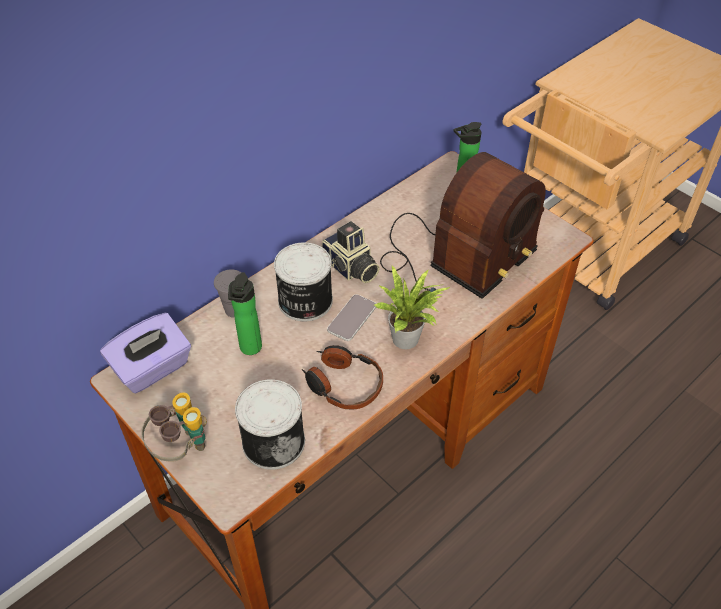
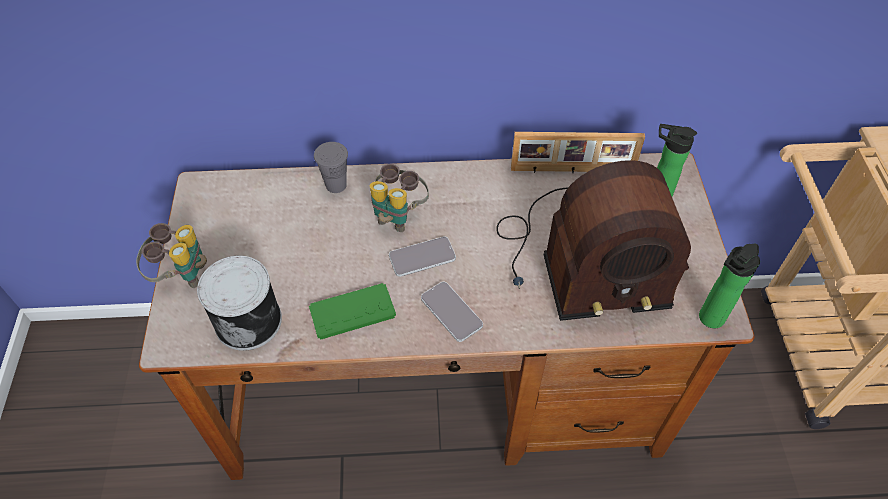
camera: 40 degrees right, 5 degrees up
(153, 369) = (228, 194): purple tissue box -> none
(250, 349) = (312, 228): bottle -> bottle (709, 320)
(304, 301) = (398, 215): can -> binoculars
(343, 384) = (352, 312): headphones -> green game controller
(350, 268) = (468, 209): camera -> none
(392, 203) = (572, 171): none -> picture frame
(409, 339) = (451, 312): potted plant -> phone

